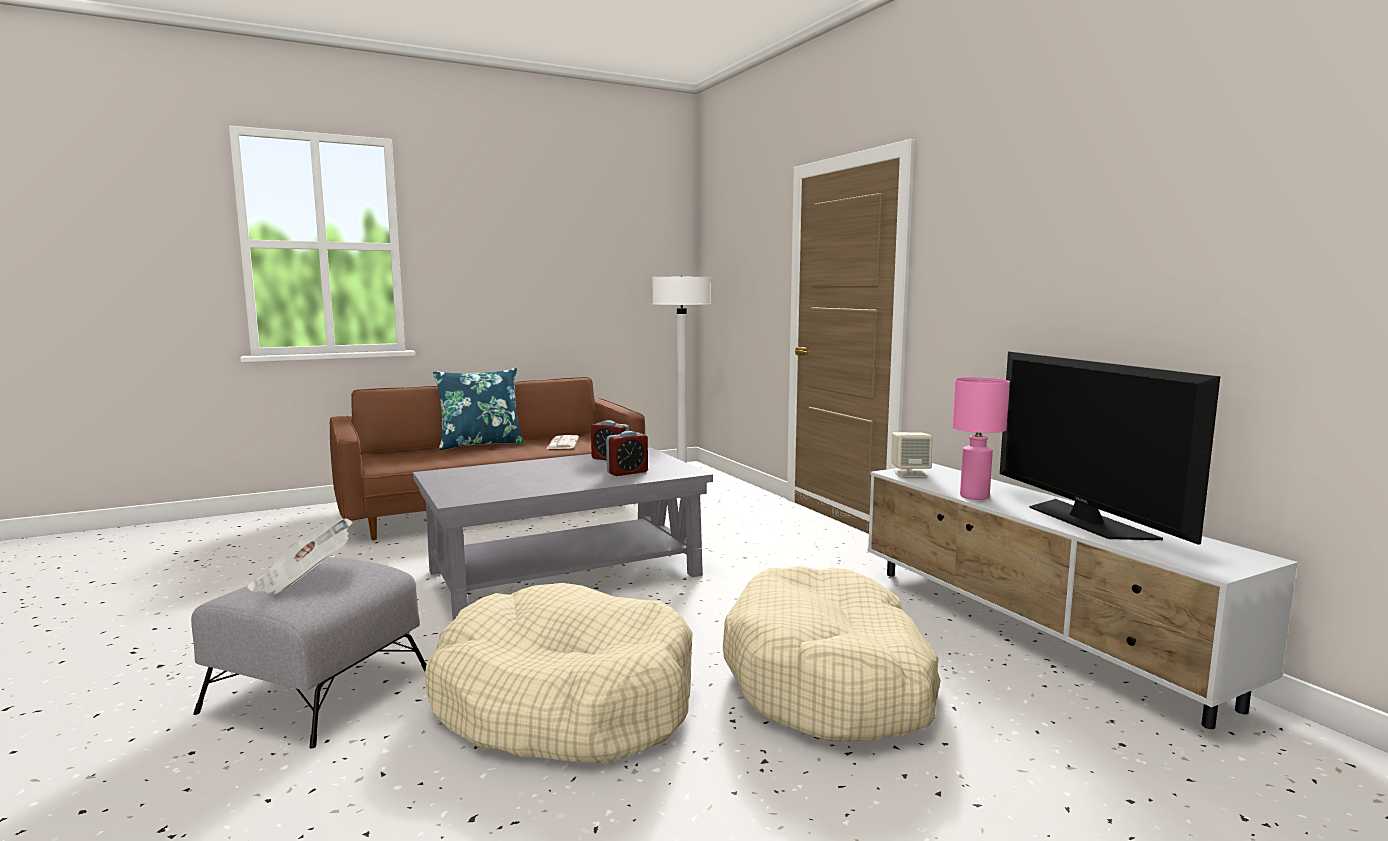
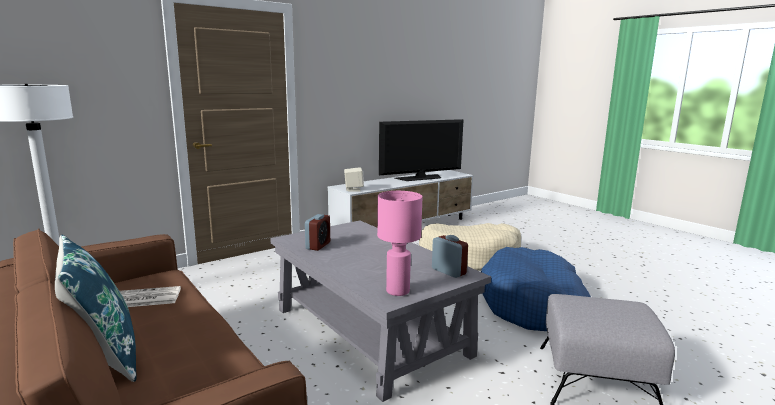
camera: 100 degrees left, 5 degrees up
(303, 581) = (610, 310): newspaper -> none
(564, 701) = (533, 304): beige dog bed -> blue dog bed
(627, 472) = (363, 238): alarm clock -> alarm clock (448, 271)
(974, 497) = (394, 185): pink table lamp -> pink table lamp (398, 291)

